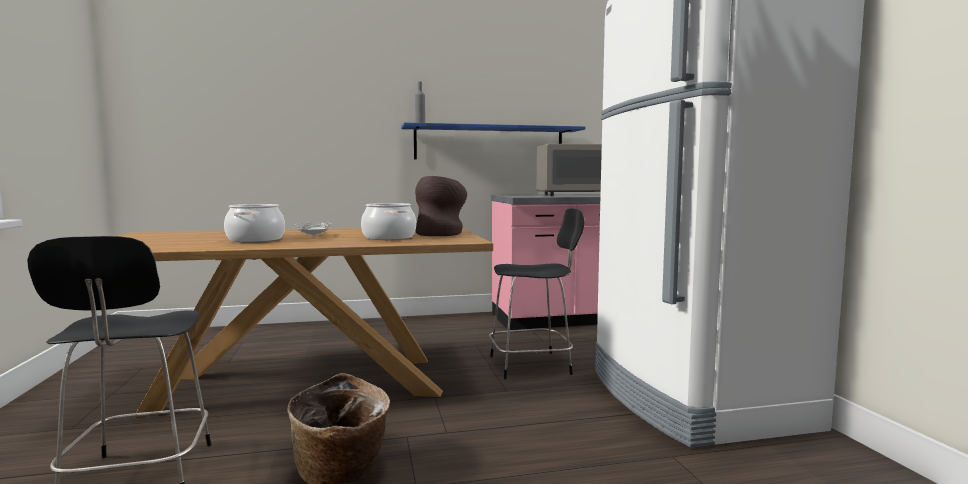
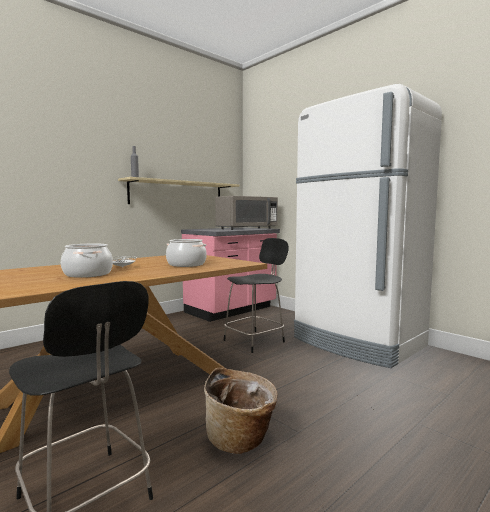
camera: 30 degrees left, 0 degrees up
(440, 234) = (207, 259): brown vase -> none
(489, 143) = (177, 193): blue shelf -> beige shelf

